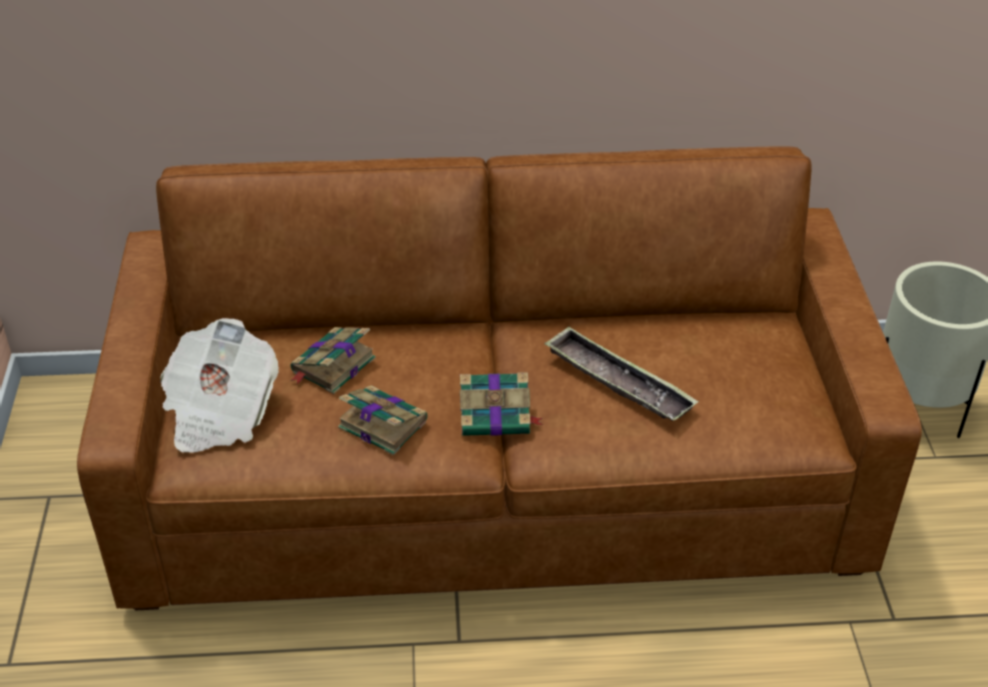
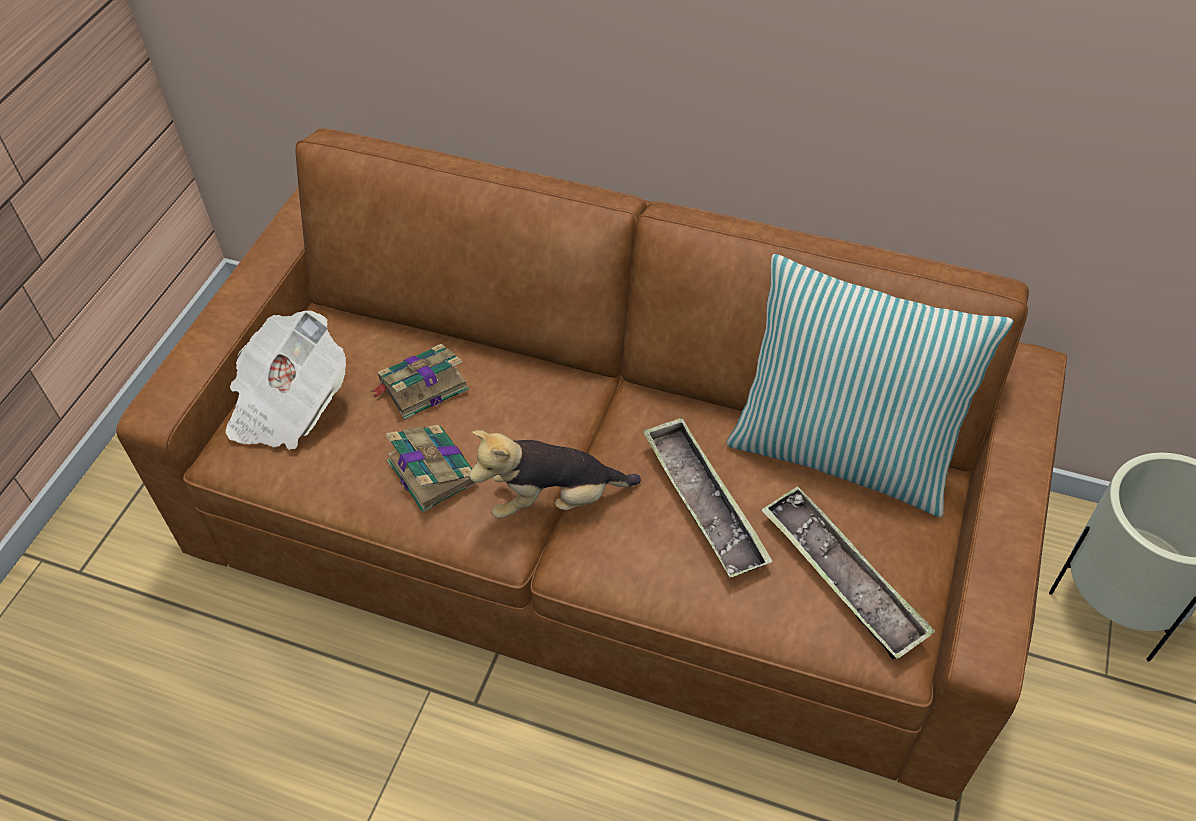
camera: 25 degrees right, 10 degrees up
(496, 416) = (554, 500): book -> plush toy
(700, 321) = (842, 452): none -> pillow
(751, 400) = (842, 577): none -> tray

